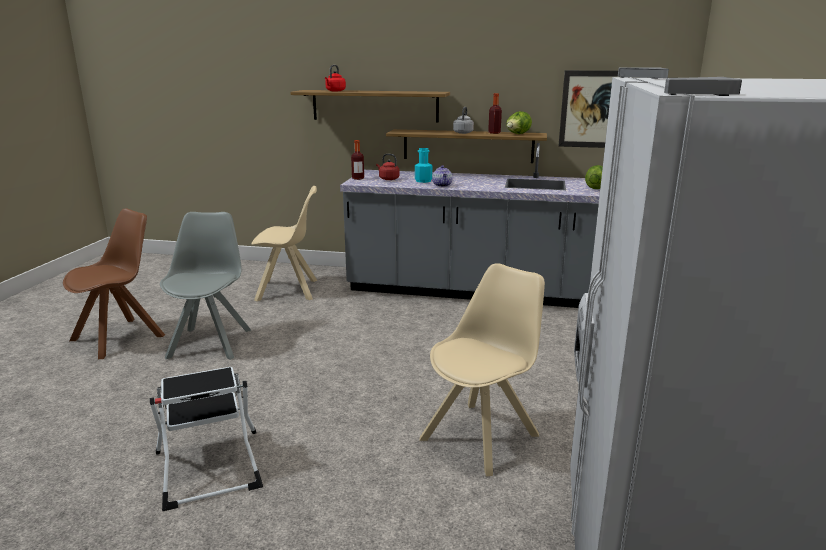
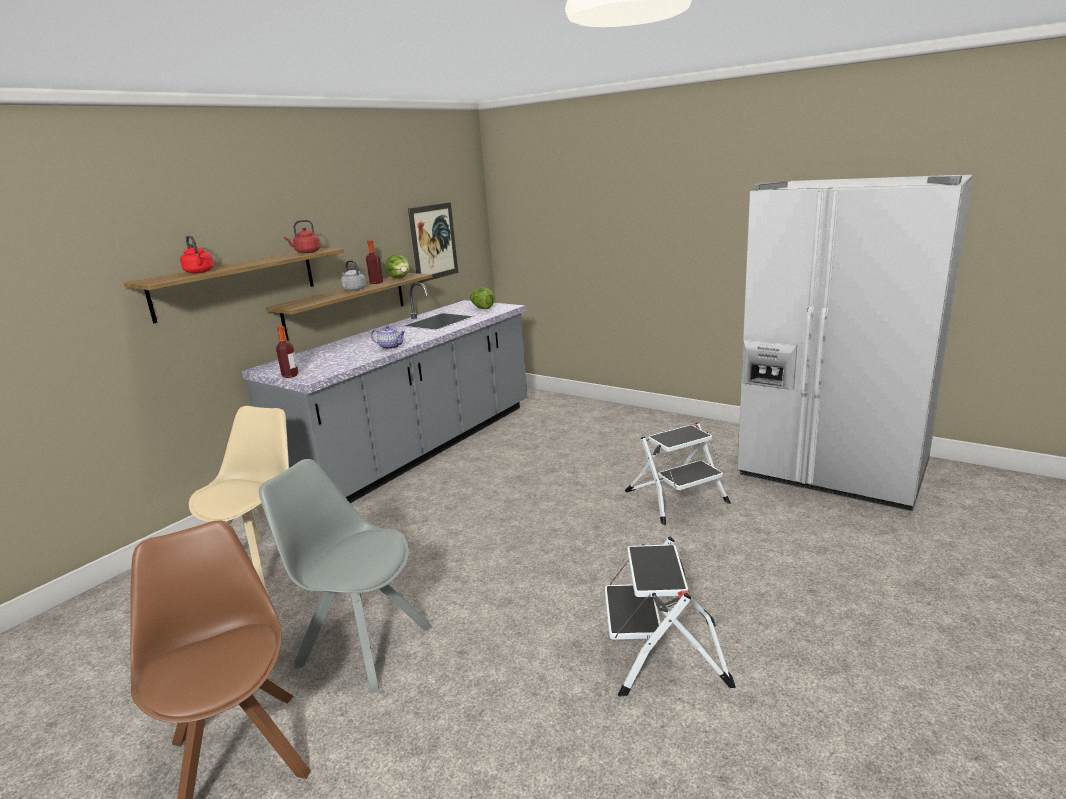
camera: 65 degrees left, 0 degrees up
(388, 179) = (320, 364): red kettle -> red kettle (306, 252)
(423, 181) = (357, 352): turquoise bottle -> none
(482, 436) = (675, 498): beige chair -> step ladder

